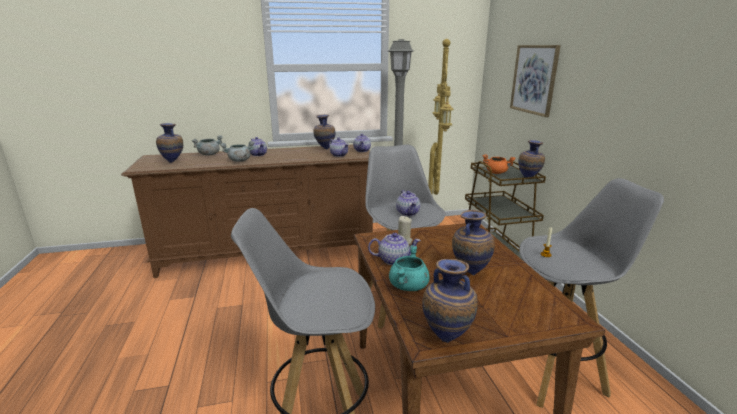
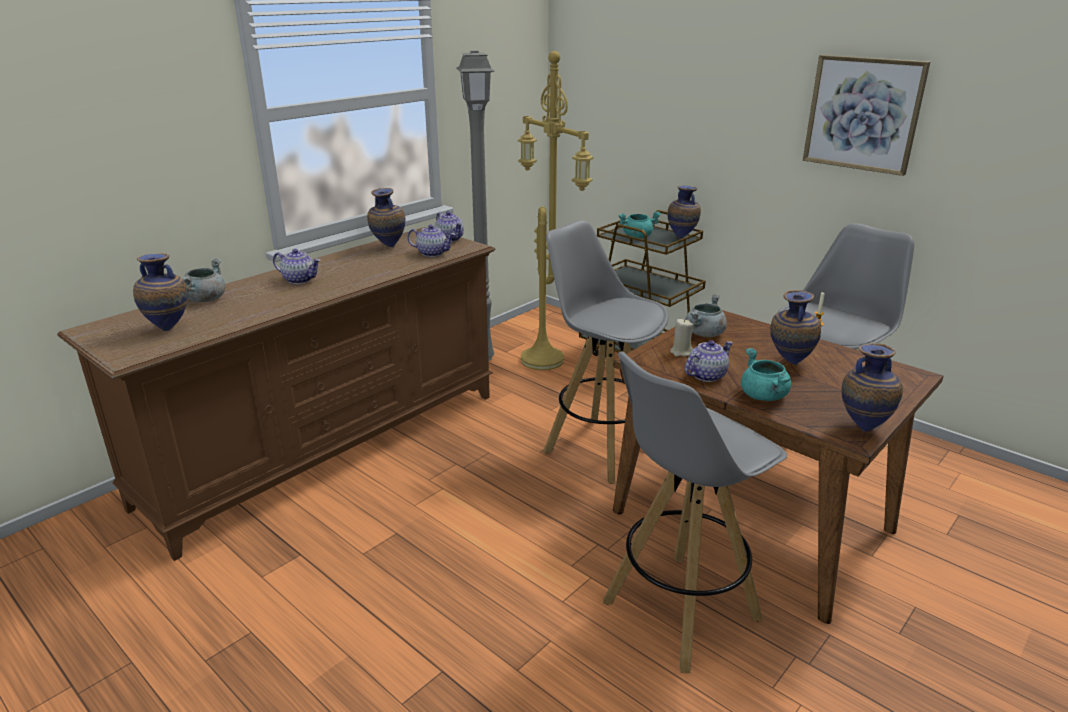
camera: 35 degrees left, 5 degrees up
(239, 161) = (293, 298): grey cooking pot -> grey cooking pot (704, 334)
(408, 213) = (625, 316): teapot -> none
(496, 173) = (637, 236): orange cooking pot -> turquoise cooking pot
(534, 79) = (660, 101): picture -> picture (863, 114)

